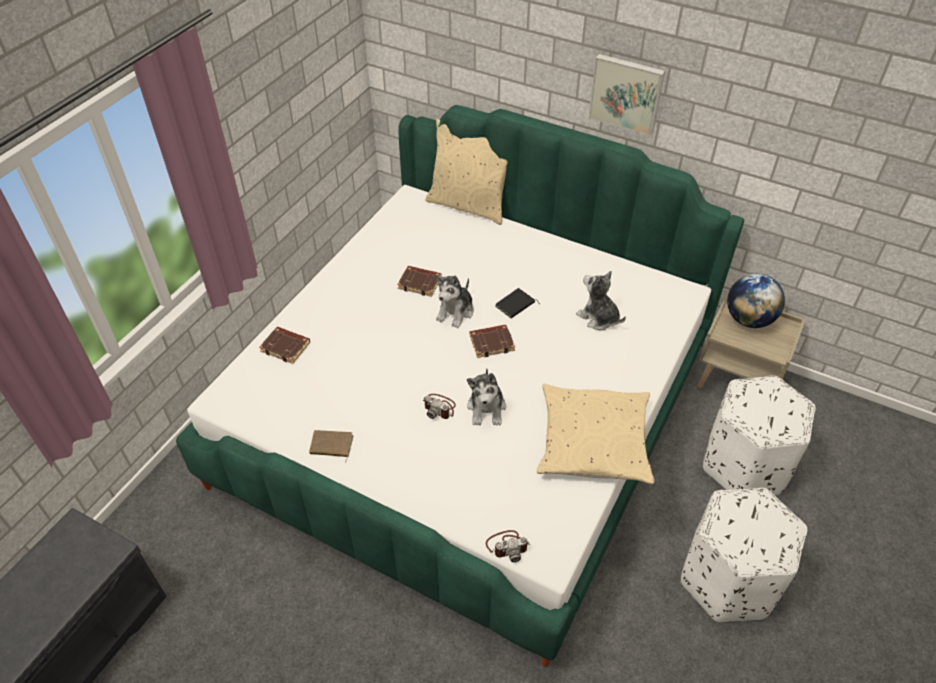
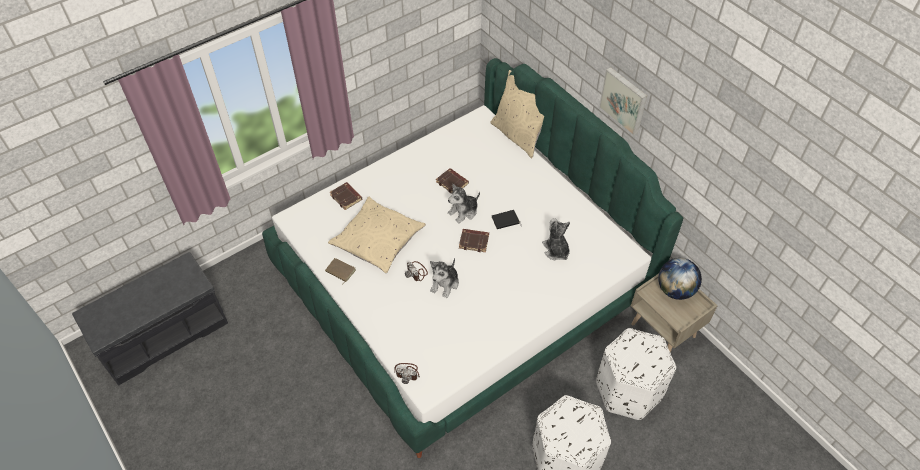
camera: 25 degrees right, 5 degrees up
(593, 441) = (498, 331): beige pillow -> beige pillow (378, 240)

